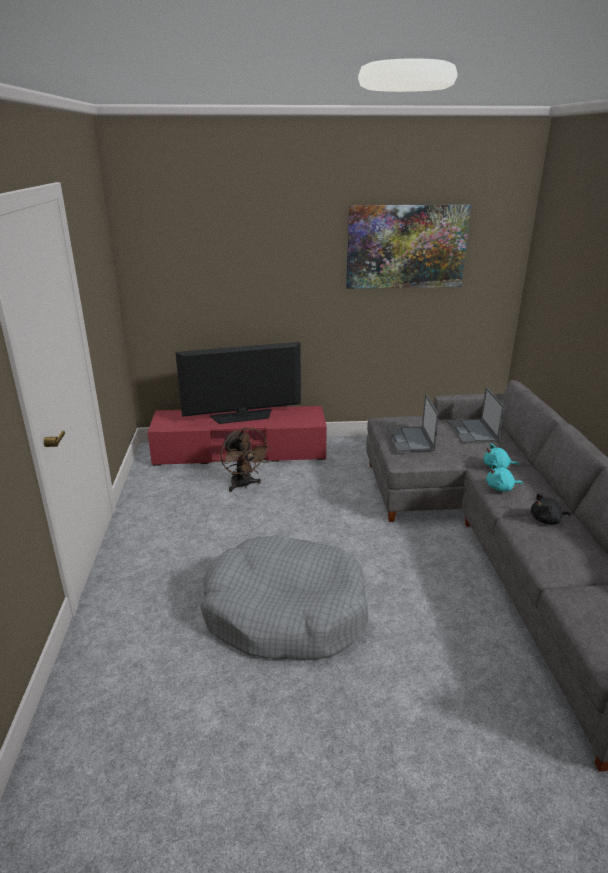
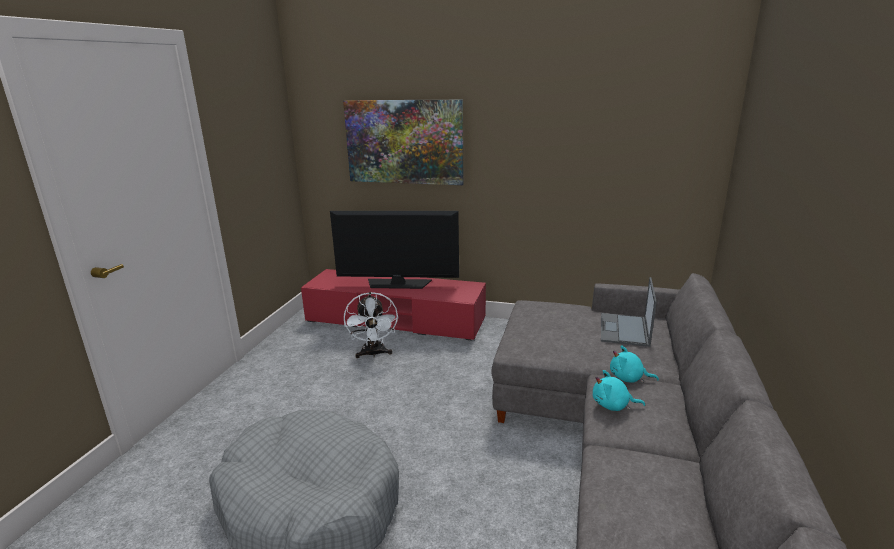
camera: 20 degrees right, 5 degrees down
(244, 485) = (373, 354): brown fan -> white fan
(406, 247) = (580, 111): picture -> picture (404, 142)
(411, 440) = (540, 329): laptop -> none
(547, 520) = (650, 462): black plush toy -> none

